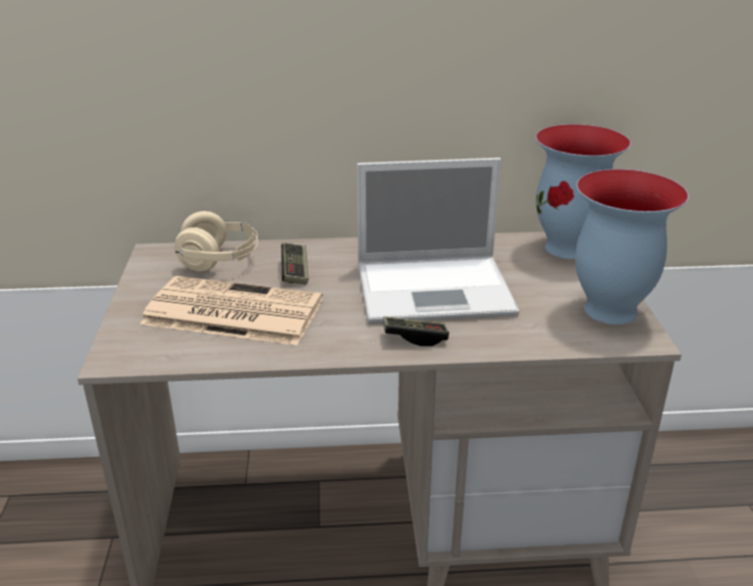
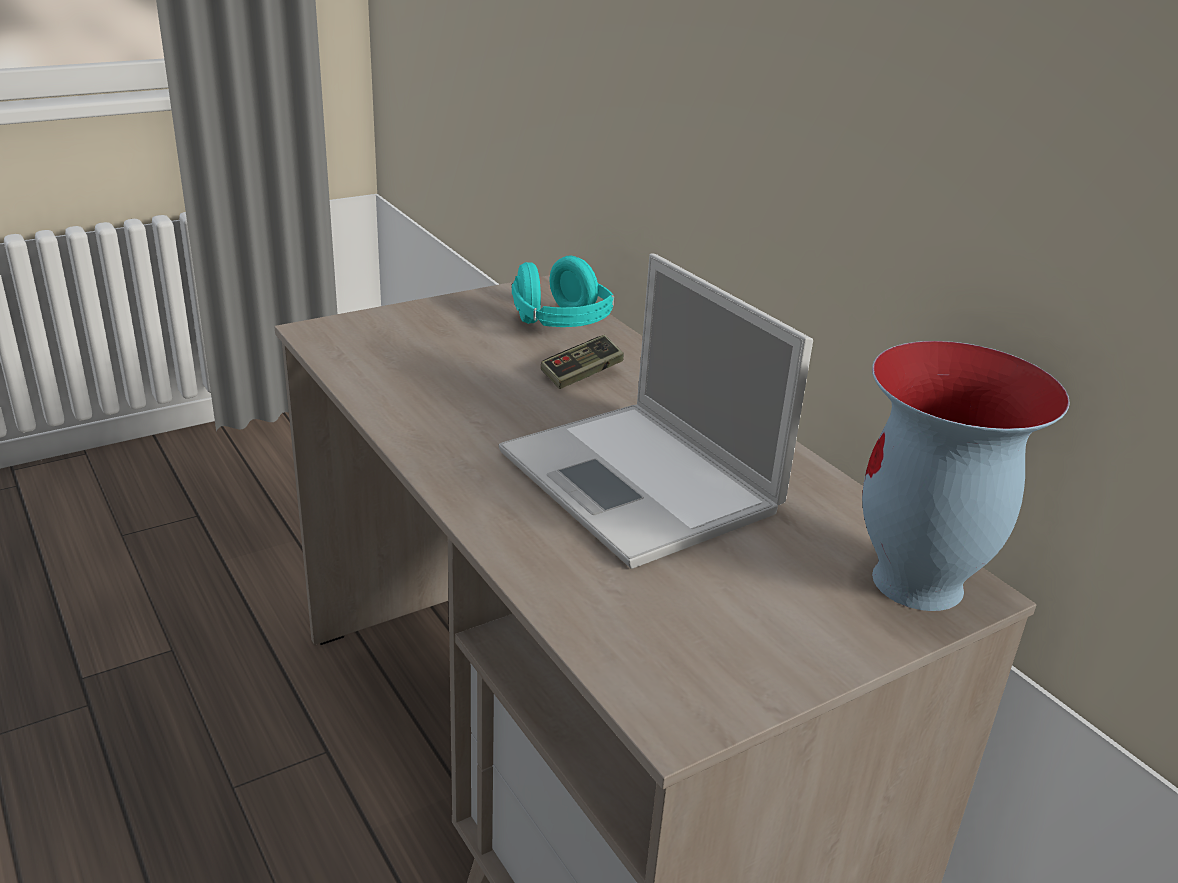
camera: 60 degrees right, 0 degrees up
(220, 261) = (560, 325): beige headphones -> turquoise headphones
(230, 312) = (453, 362): newspaper -> none
(415, 338) = (494, 494): game controller -> none
(608, 311) = (736, 664): vase -> none

